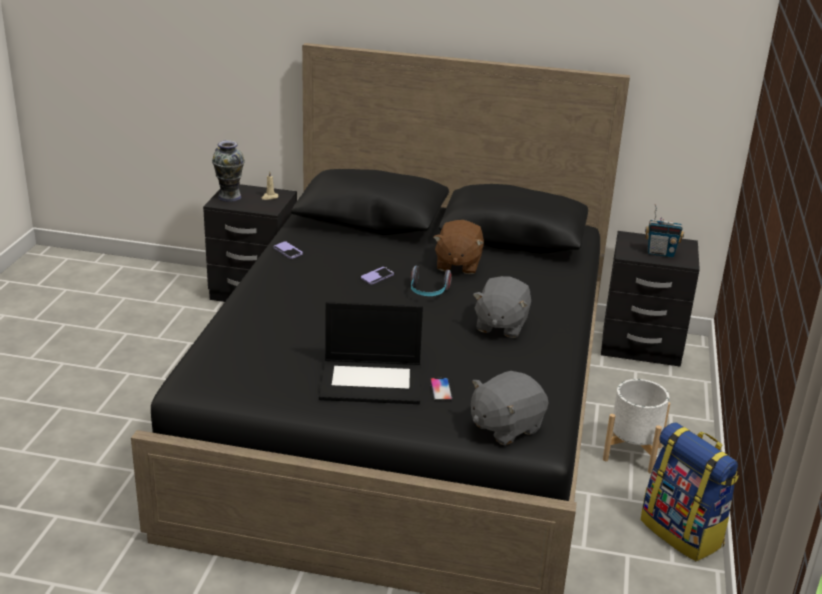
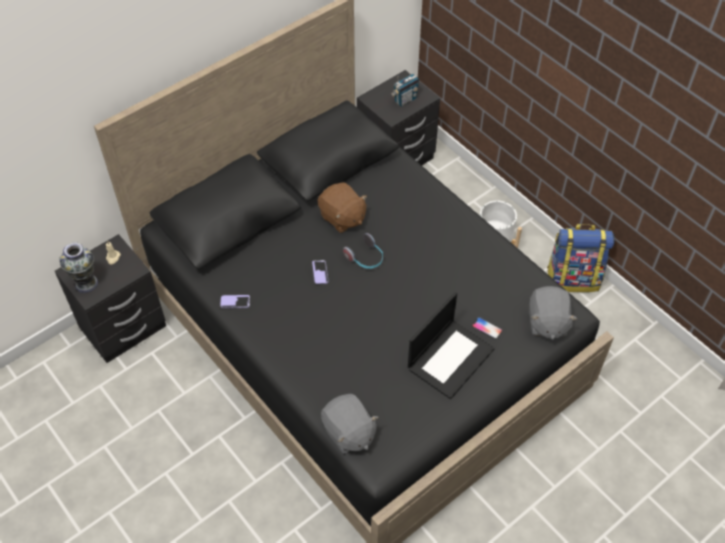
camera: 50 degrees left, 25 degrees up
(500, 325) = (438, 248): grey plush toy -> grey plush toy (348, 432)

